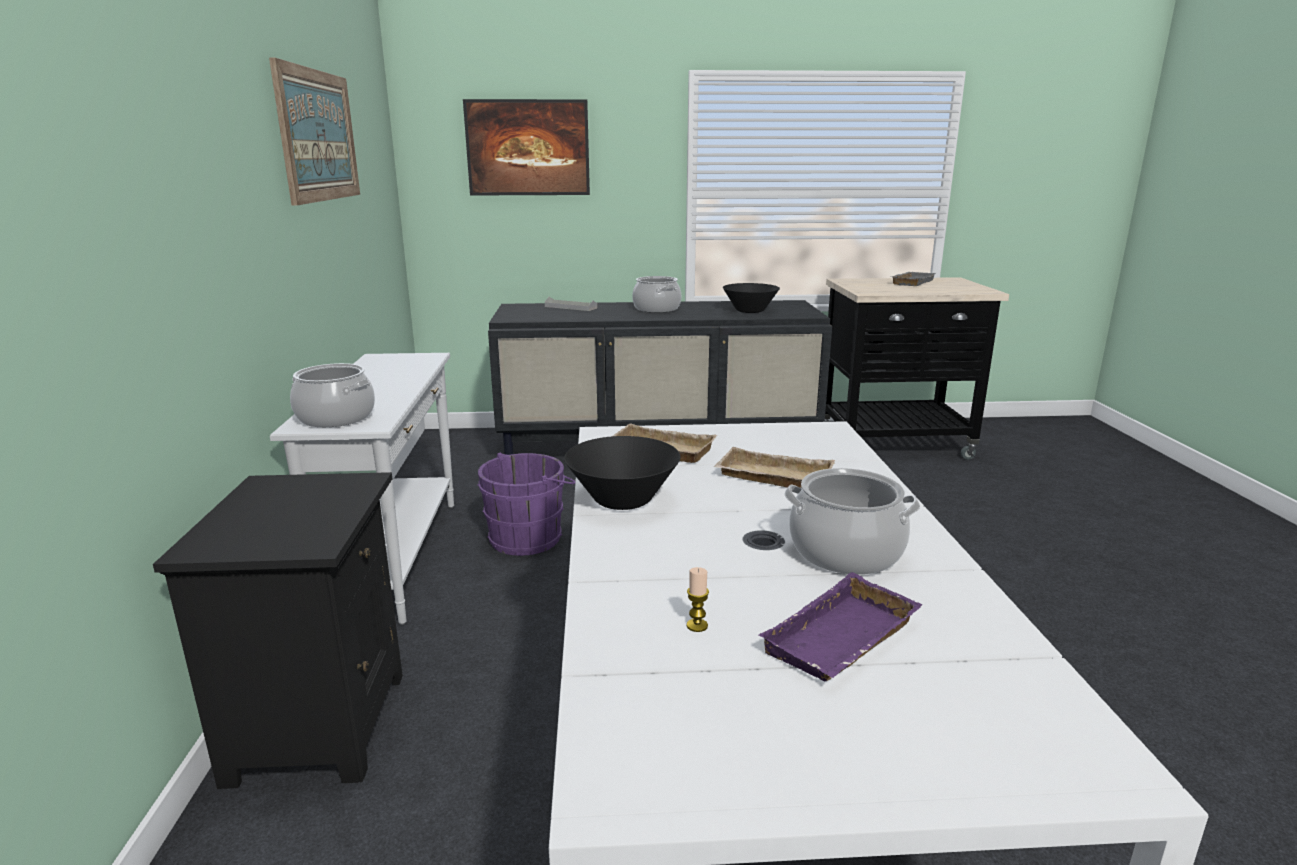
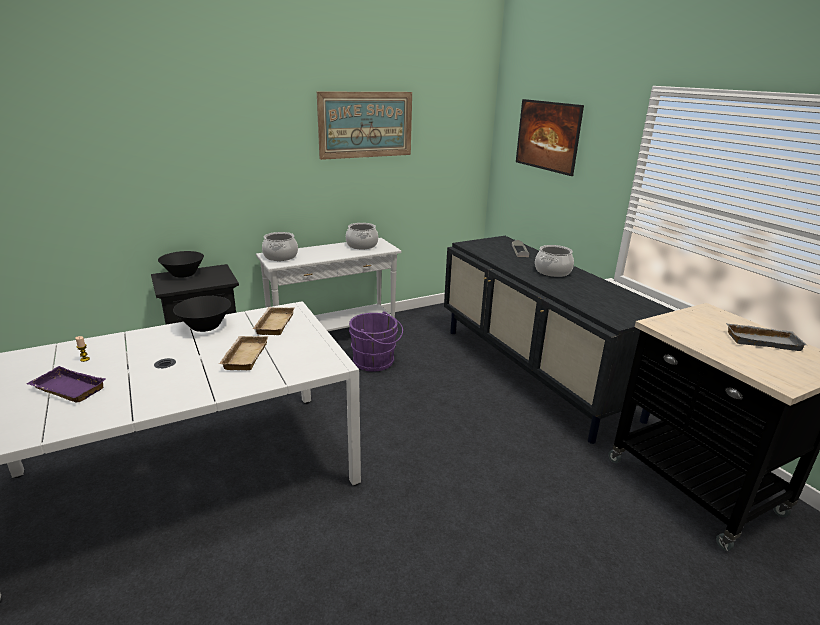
camera: 65 degrees right, 5 degrees up
(749, 311) = (595, 299): black bowl -> black bowl (184, 274)
(845, 552) = (149, 383): cooking pot -> cooking pot (361, 245)

